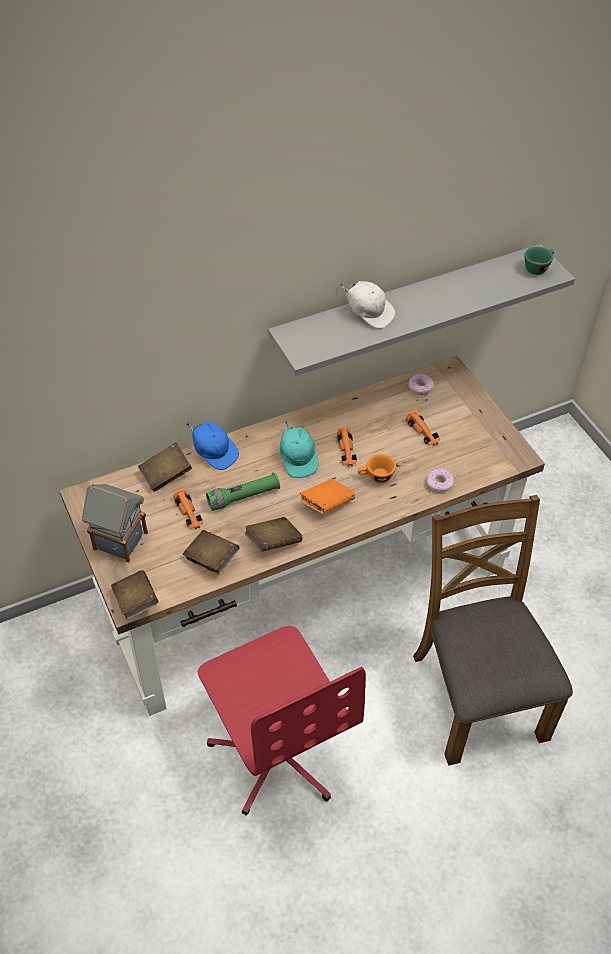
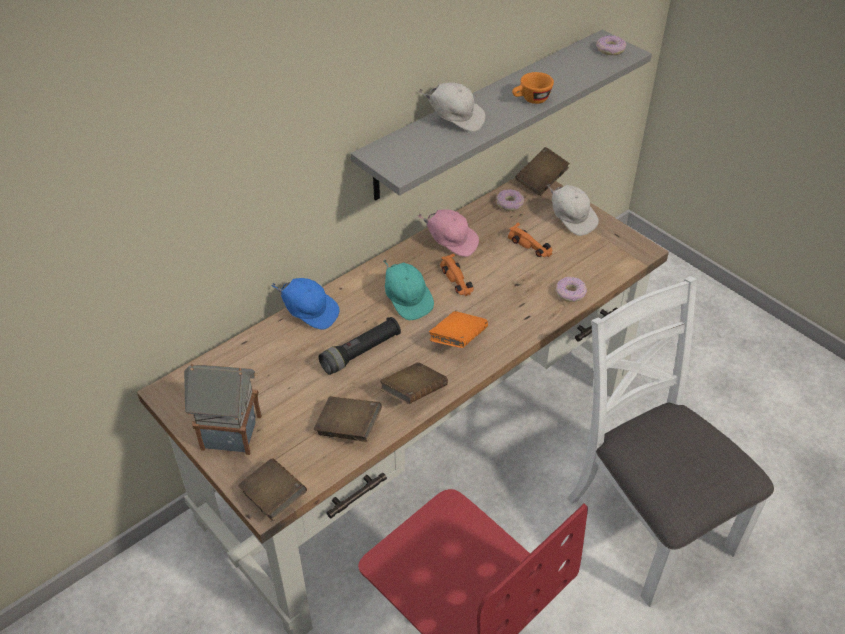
camera: 15 degrees left, 5 degrees down
(166, 475) = (261, 348): brown book -> brown book (541, 181)
(188, 512) = (303, 383): orange toy car -> none
(243, 497) = (361, 352): green flashlight -> black flashlight
(355, 413) = (451, 242): none -> pink cap
(375, 477) = (500, 301): orange cup -> orange cup (531, 100)
(470, 414) = (572, 219): none -> white cap
(476, 695) = (649, 523): brown chair -> white chair
(538, 267) = (610, 50): green cup -> donut

